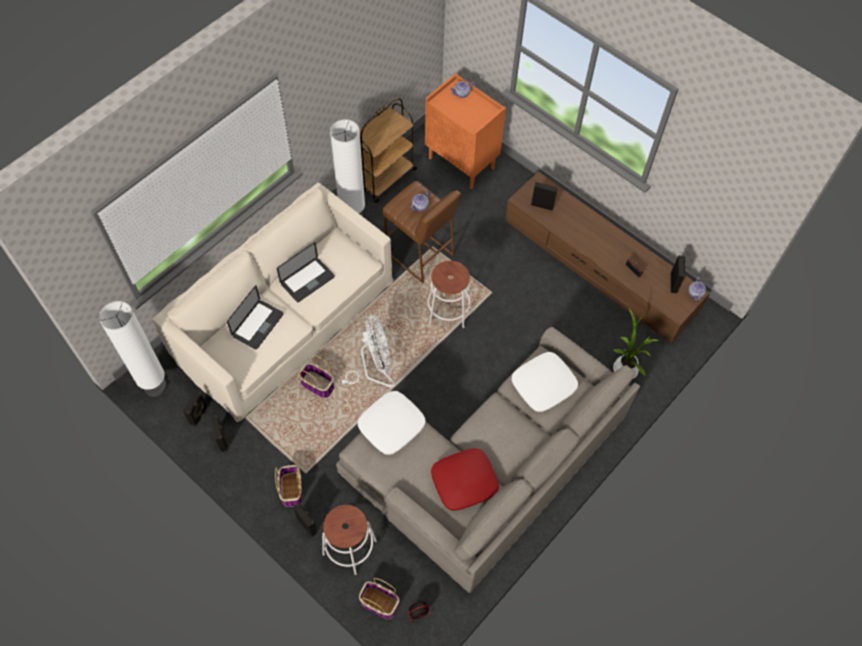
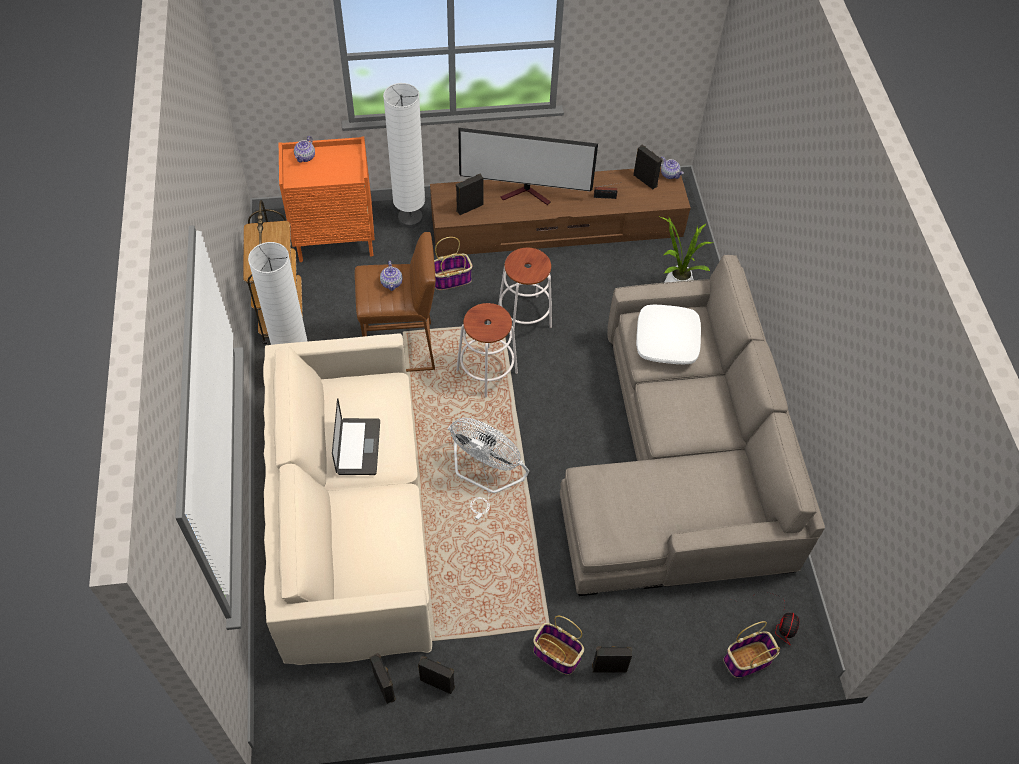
camera: 50 degrees left, 5 degrees down
(155, 386) = (304, 708): white floor lamp -> white floor lamp (410, 218)
(258, 325) = (365, 531): laptop -> none
(318, 385) = (459, 543): basket -> basket (452, 279)
(350, 548) = (667, 644): white stool -> white stool (524, 316)
(391, 426) = (597, 493): white pillow -> none
(464, 482) = (711, 476): red pillow -> none
(587, 227) = (527, 194): none -> television

